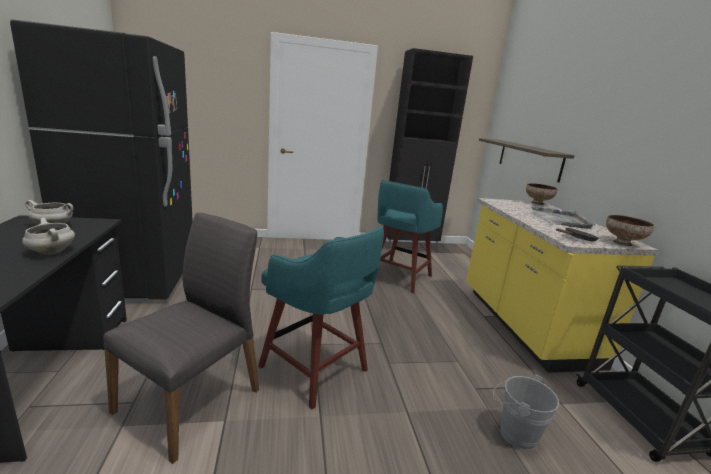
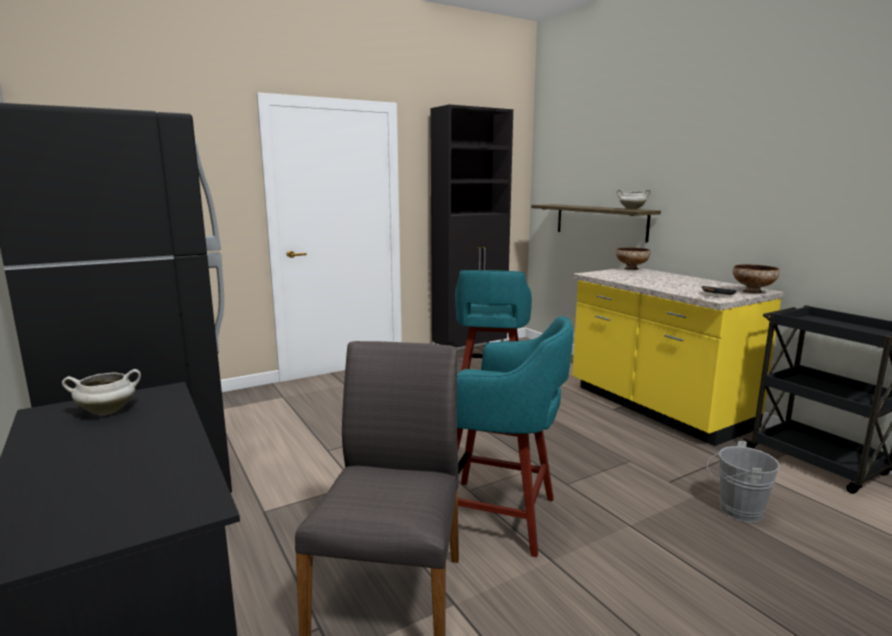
camera: 20 degrees left, 5 degrees down
(51, 252) = (171, 440): white cooking pot -> white cooking pot (631, 209)
(561, 220) = (676, 281): grey tray -> none

